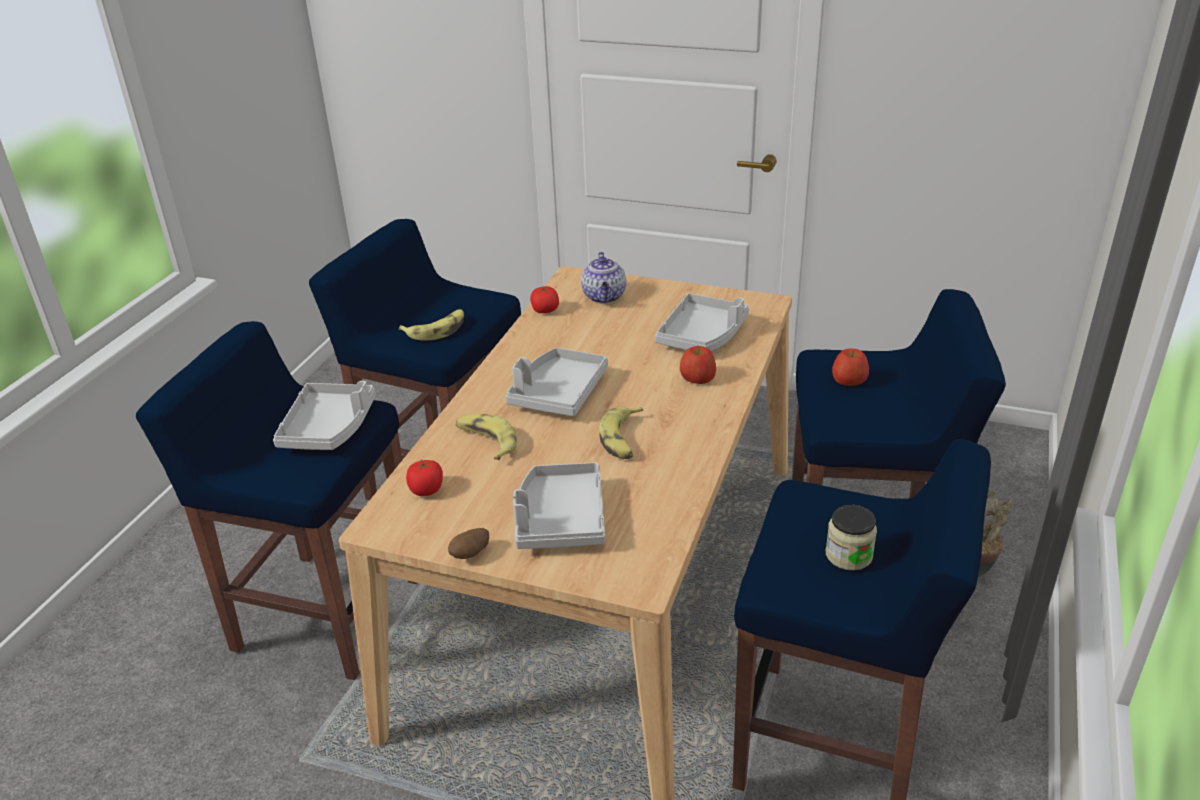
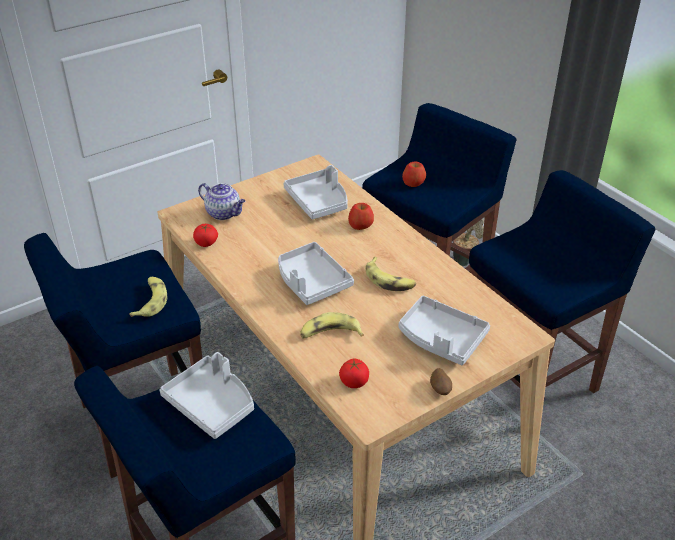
camera: 55 degrees left, 5 degrees up
(848, 555) = (555, 260): jar -> none

